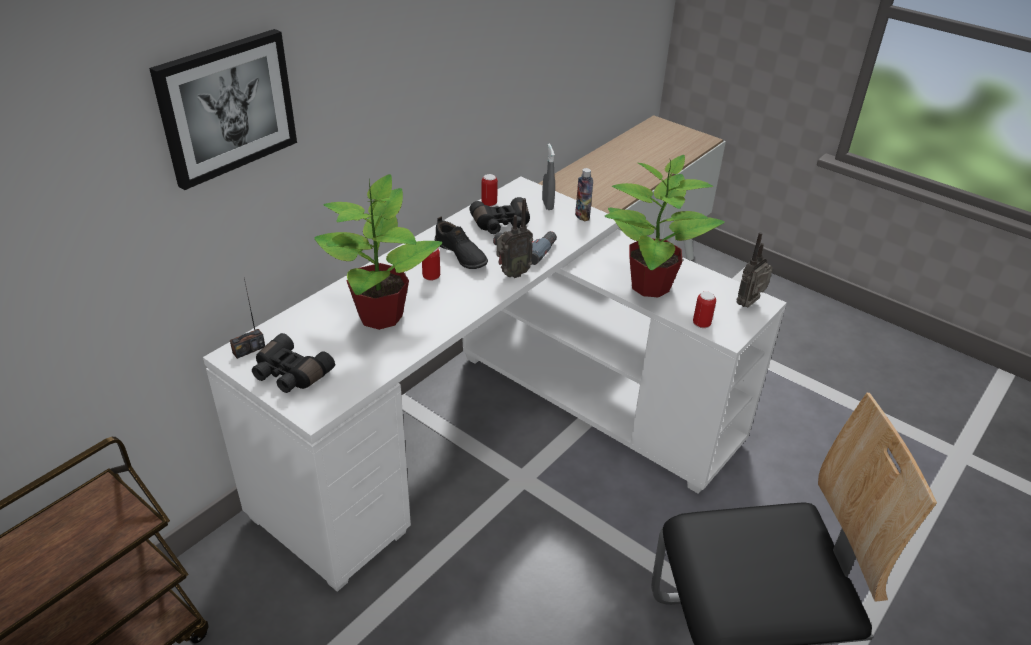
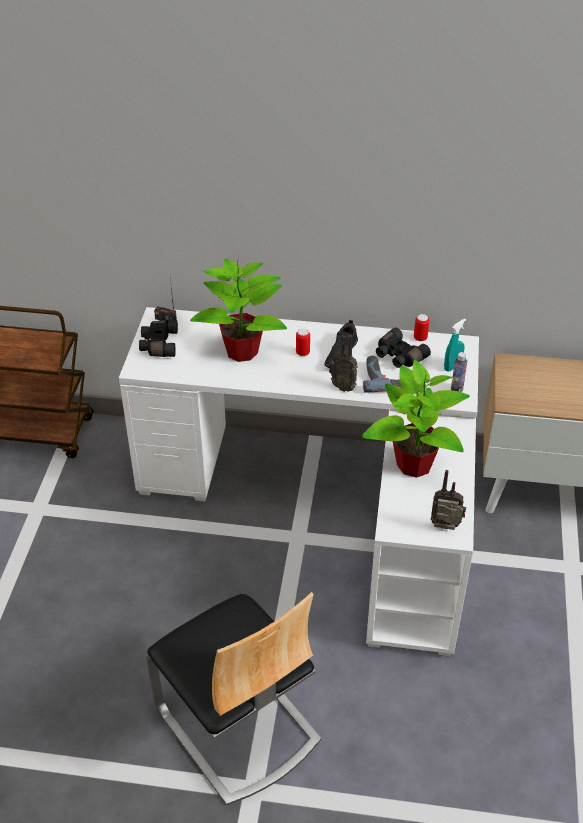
camera: 60 degrees right, 5 degrees up
(226, 107) = (193, 171): picture -> none
(547, 205) = (452, 366): grey spray bottle -> turquoise spray bottle
(701, 324) = (392, 509): can -> none

